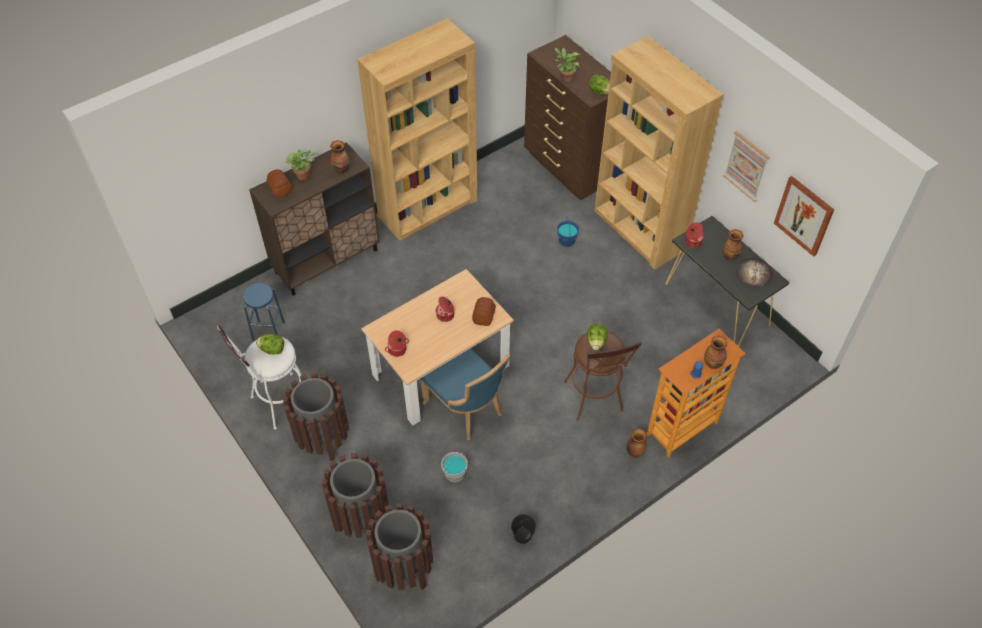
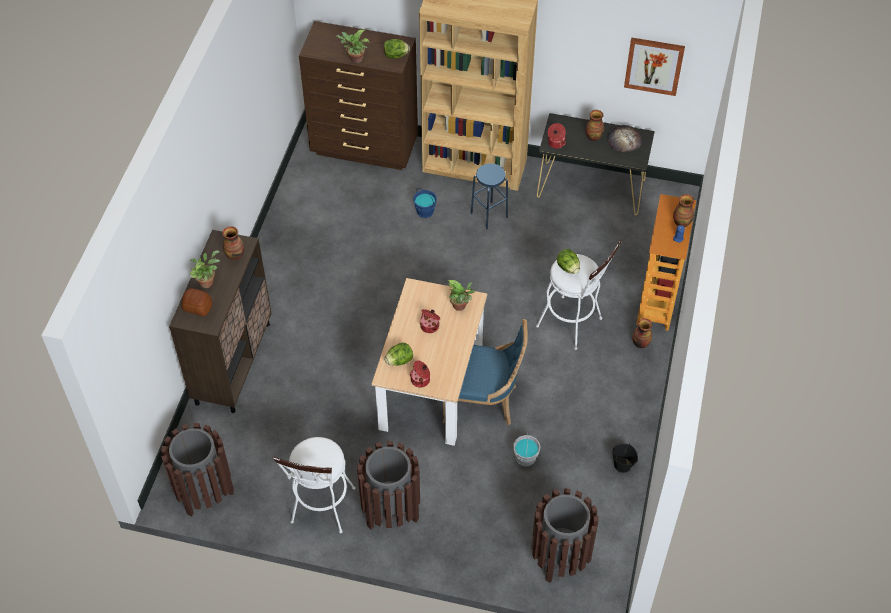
camera: 40 degrees left, 0 degrees up
(268, 332) = (246, 458): blue stool -> blue stool (489, 215)
(272, 349) = (316, 452): lettuce -> lettuce (399, 360)
(361, 518) = (488, 546): brown trash can -> brown trash can (204, 491)
(428, 208) = (277, 258): brown bookcase -> none
(483, 316) = (461, 306): bread -> potted plant
(595, 400) = (574, 325): brown stool -> white stool
(746, 166) = (578, 50): picture -> none

